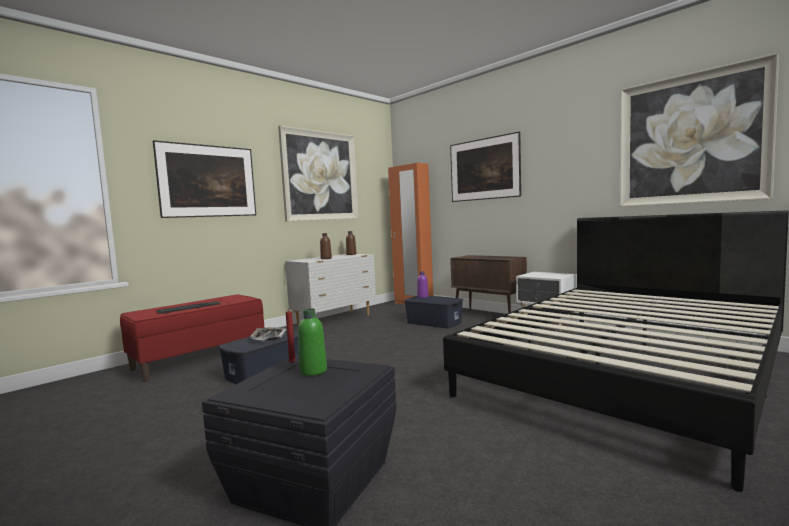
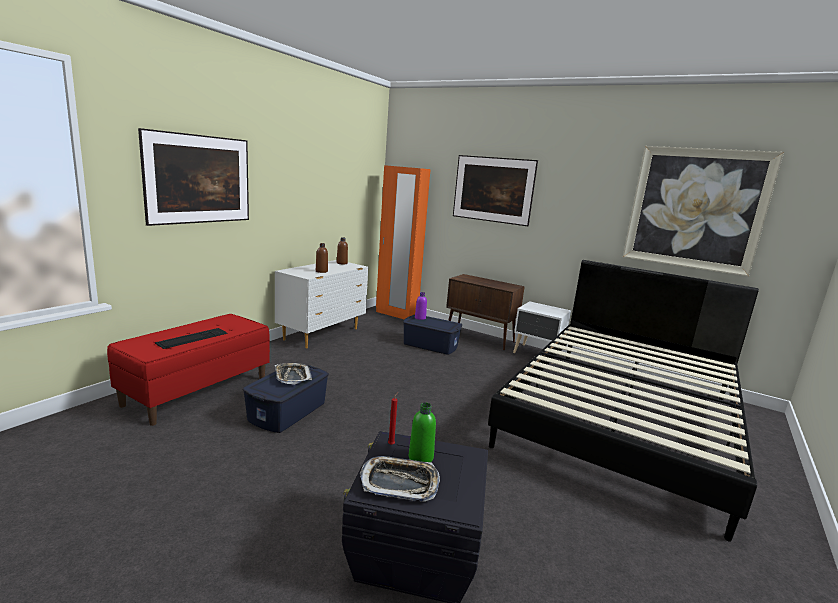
camera: 15 degrees left, 10 degrees up
(271, 388) = (399, 483): none -> tray
(320, 176) = (315, 172): picture -> none

